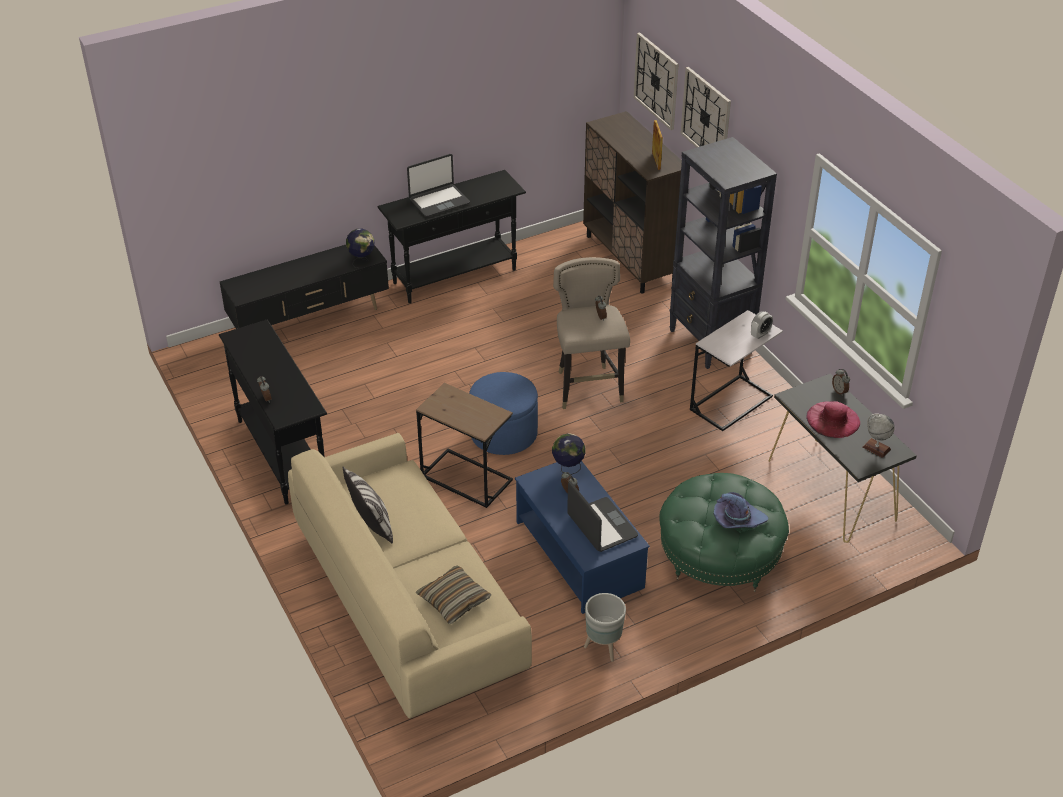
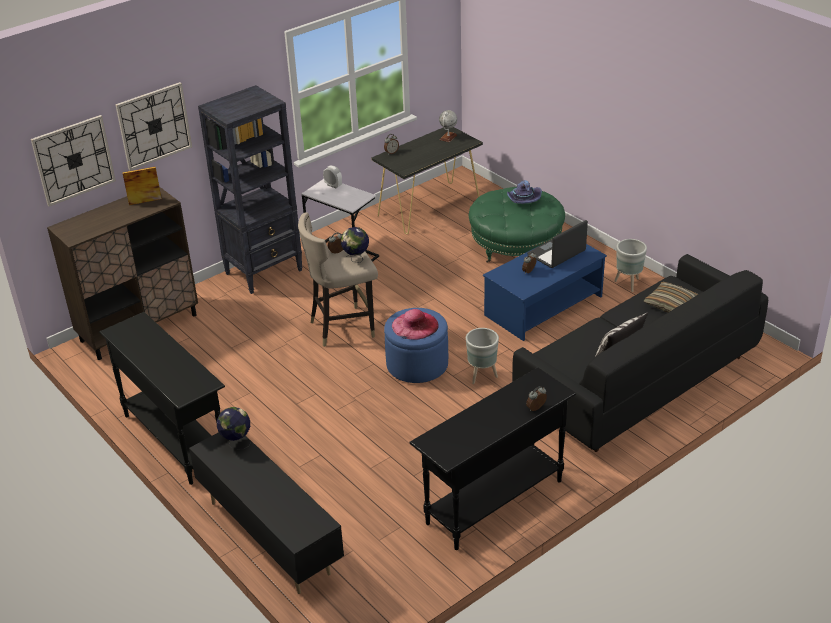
camera: 100 degrees left, 5 degrees down
(410, 601) = (636, 380): beige sofa -> black sofa
(439, 201) = (167, 364): laptop -> none
(466, 478) = (482, 376): brown side table -> grey planter
(568, 469) = (501, 276): globe -> globe (356, 259)
(833, 419) = (424, 153): pink hat -> pink hat (415, 325)

